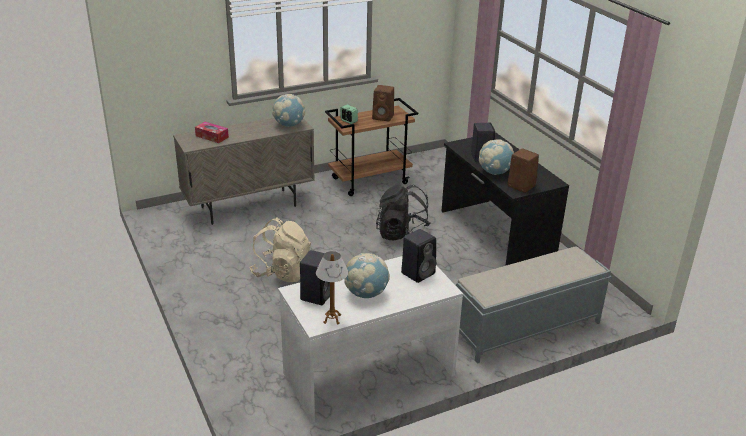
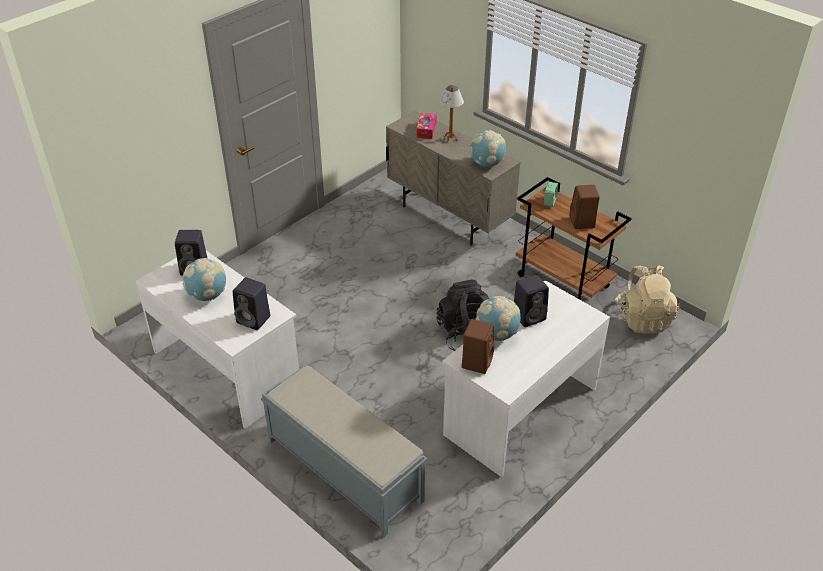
camera: 70 degrees right, 10 degrees up
(282, 272) = (351, 273): beige backpack -> beige backpack (643, 318)
(332, 319) = (163, 286): table lamp -> table lamp (450, 138)
(495, 234) = (519, 410): black desk -> white desk

